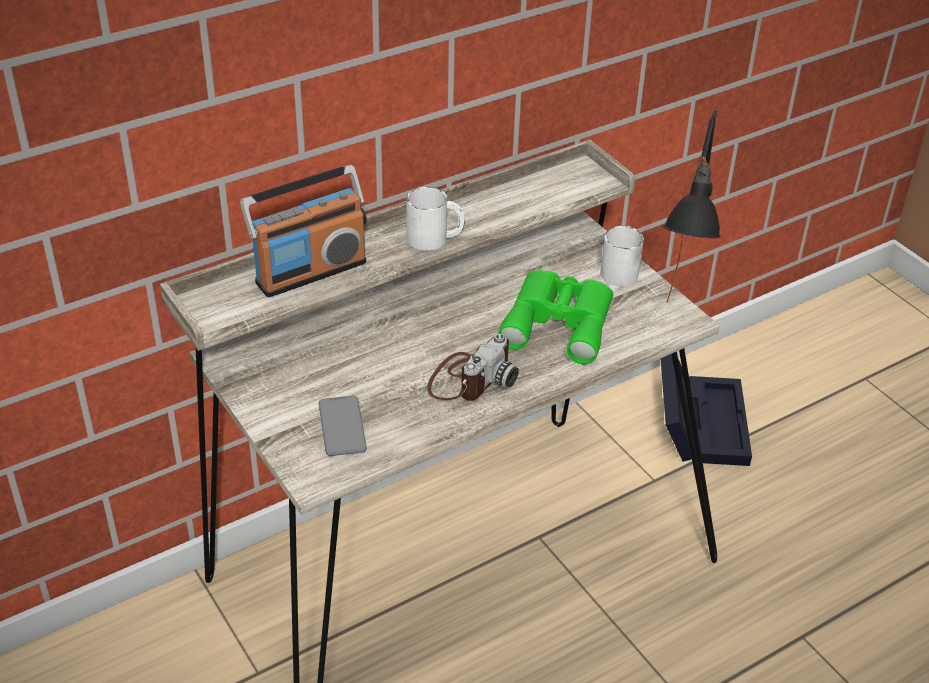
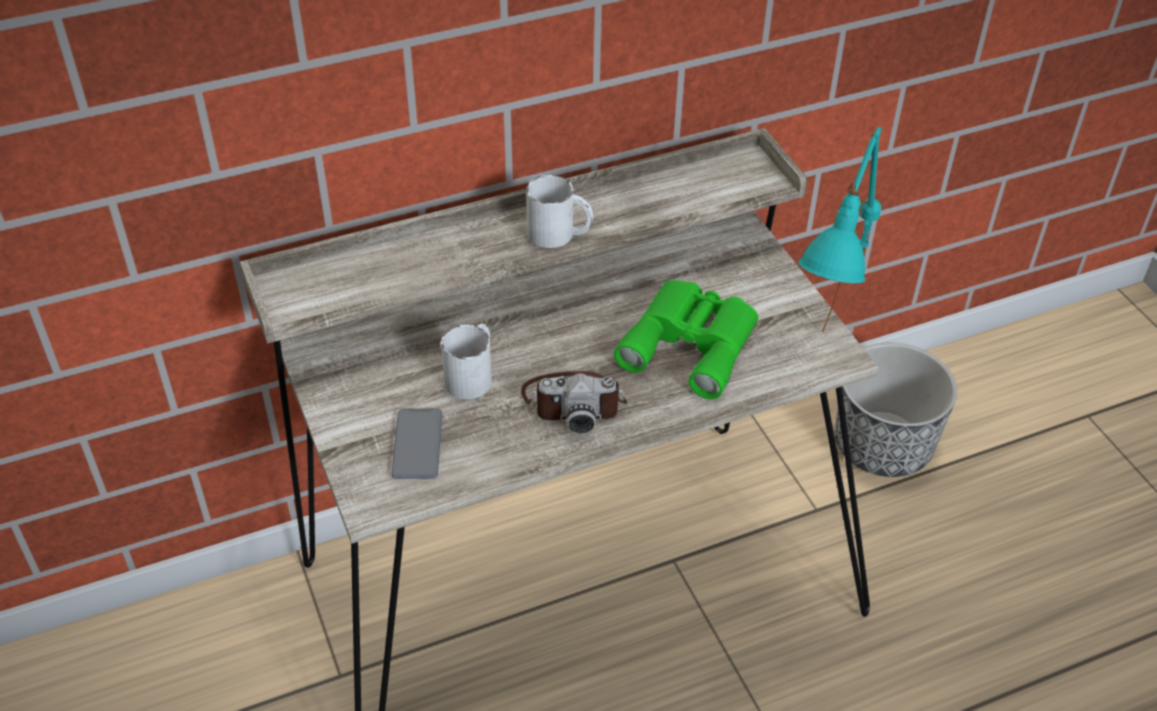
camera: 10 degrees right, 5 degrees up
(310, 272) = (410, 261): radio -> none
(470, 378) = (573, 402): camera -> camera turned 45 degrees clockwise
(620, 269) = (778, 285): white mug -> white mug (473, 374)
(677, 338) = (824, 377): black table lamp -> turquoise table lamp
(699, 420) = (882, 444): black storage box -> planter

